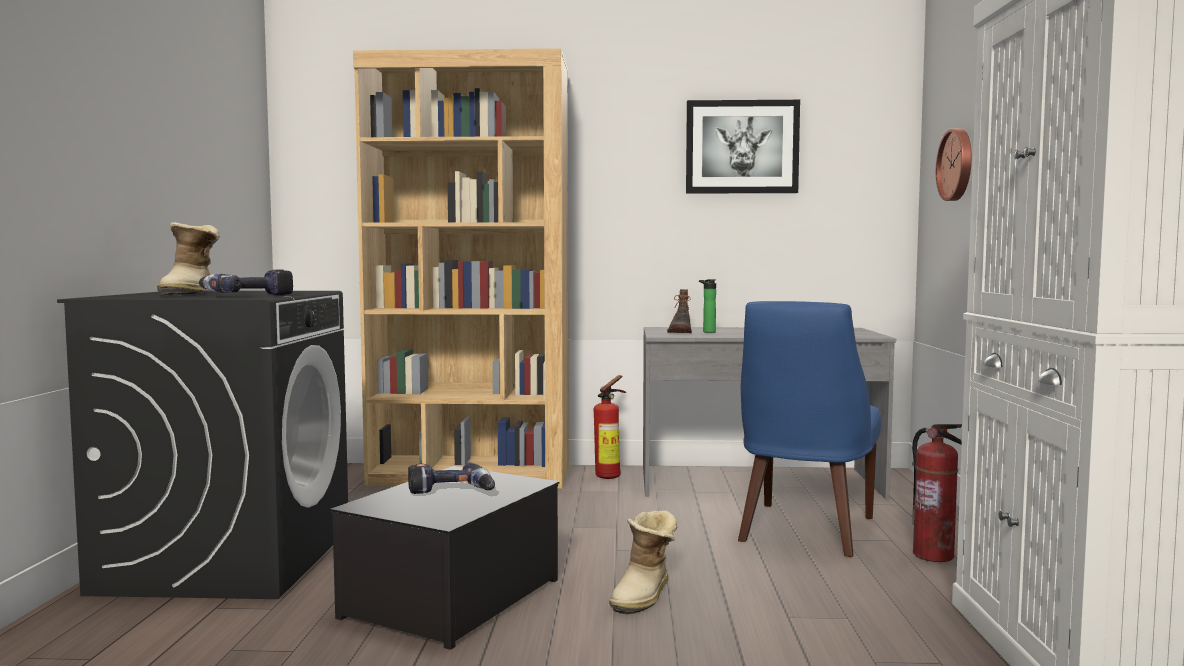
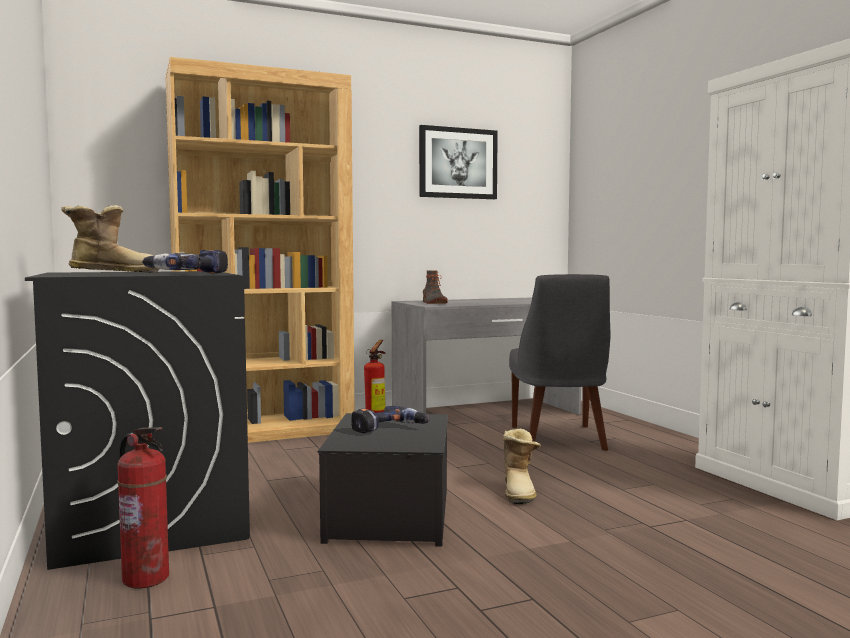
camera: 25 degrees left, 0 degrees up
(192, 293) = (113, 273): boot -> boot turned 90 degrees counterclockwise
(707, 332) = (453, 302): bottle -> none
(804, 531) = (558, 439): blue chair -> grey chair
(934, 555) = (650, 443): fire extinguisher -> fire extinguisher (147, 578)
(957, 164) = (614, 183): wall clock -> none

